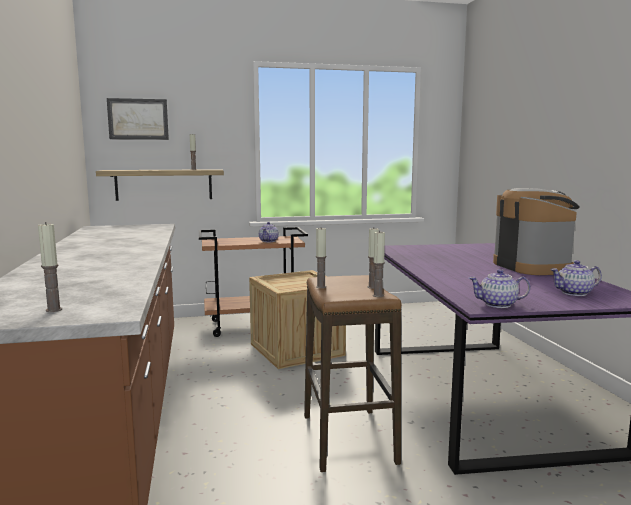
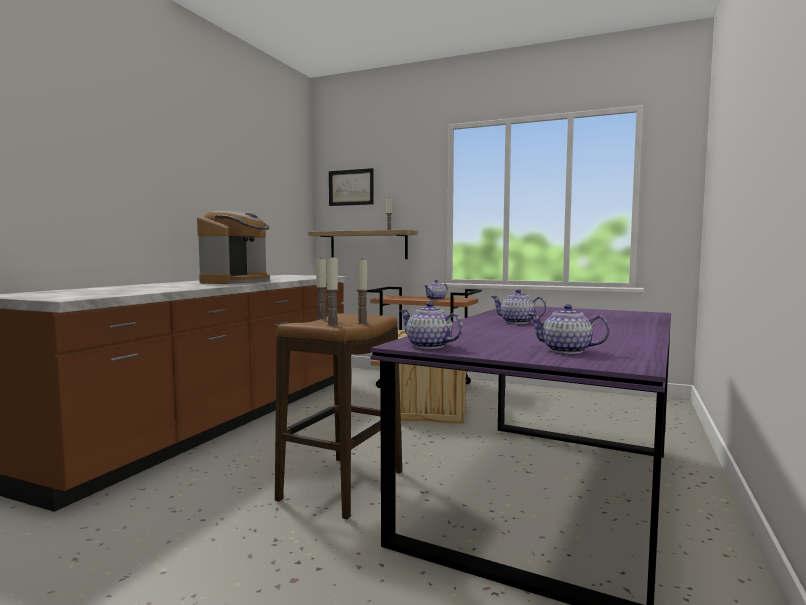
camera: 35 degrees right, 5 degrees down
(54, 310) = (54, 295): candle -> none
(455, 267) = (517, 322): none -> teapot
(532, 267) = (619, 330): coffee machine -> coffee machine (236, 282)

